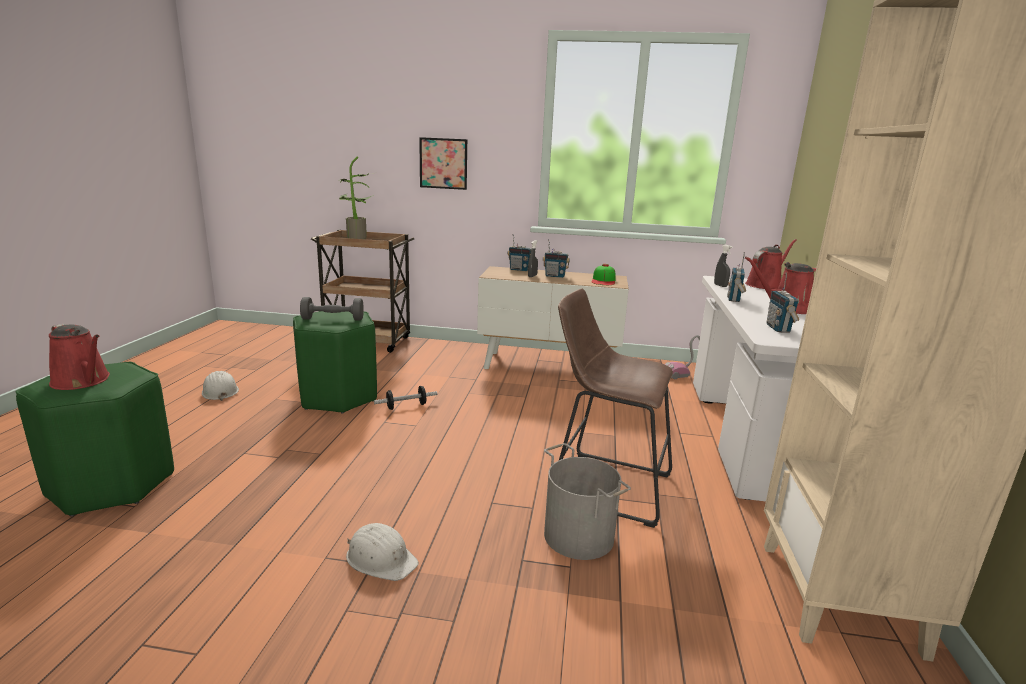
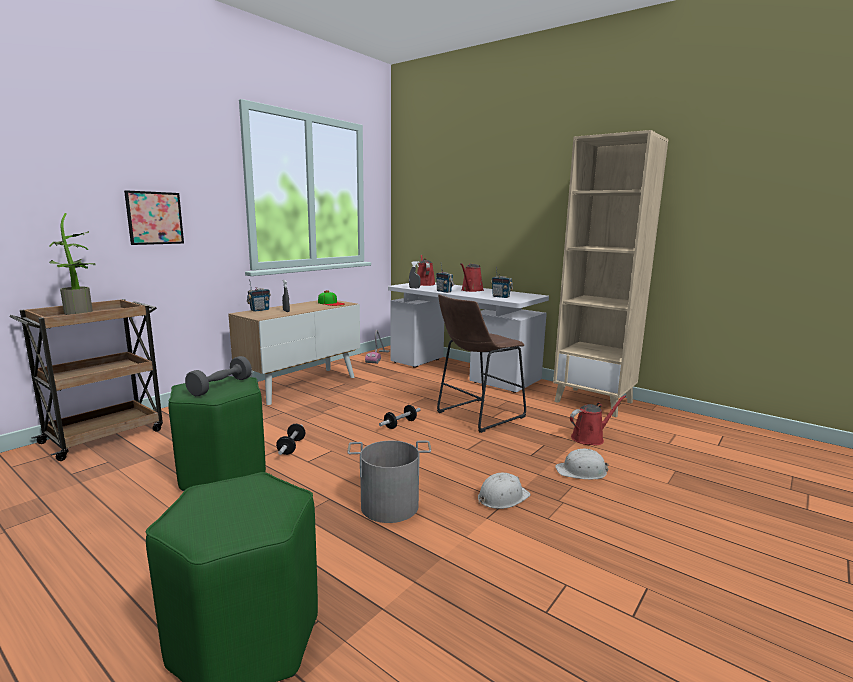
camera: 60 degrees left, 5 degrees down
(83, 381) = (237, 510): red watering can -> red watering can (590, 438)
(220, 391) = (79, 544): white hard hat -> white hard hat (582, 471)
(514, 441) = (400, 424): none -> dumbbell
(555, 276) = (297, 308): radio -> none
(579, 535) = (519, 435): grey bucket -> grey bucket (389, 505)

